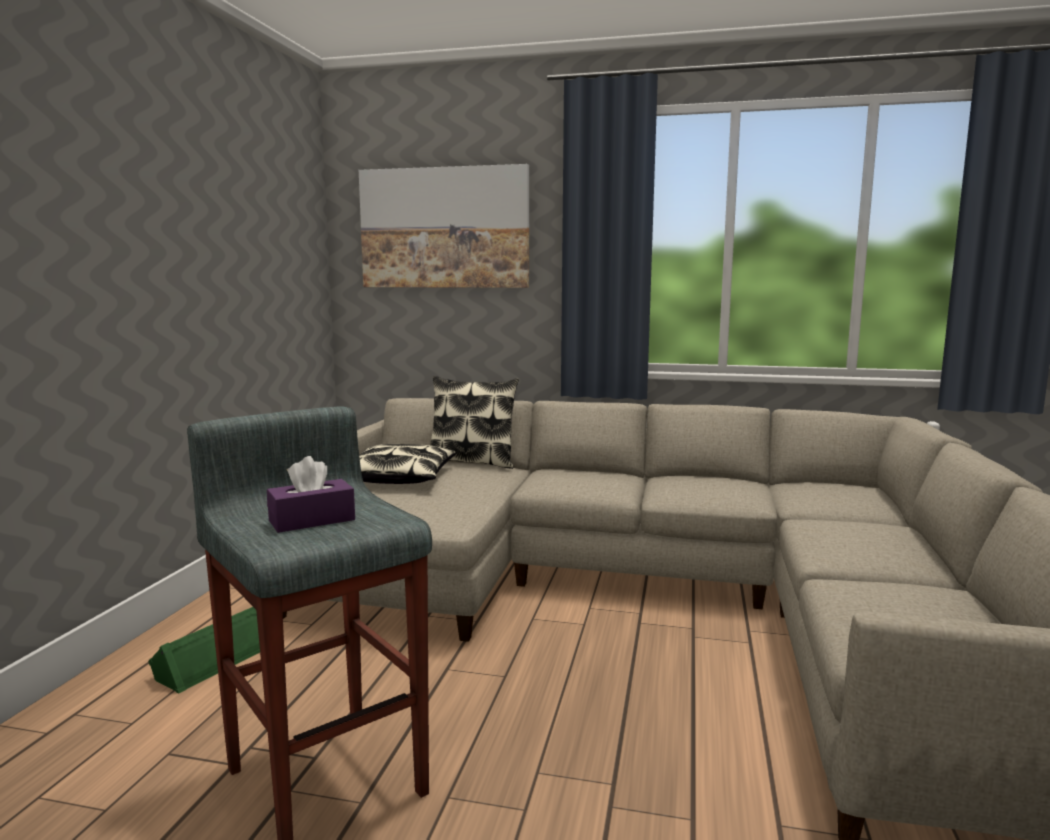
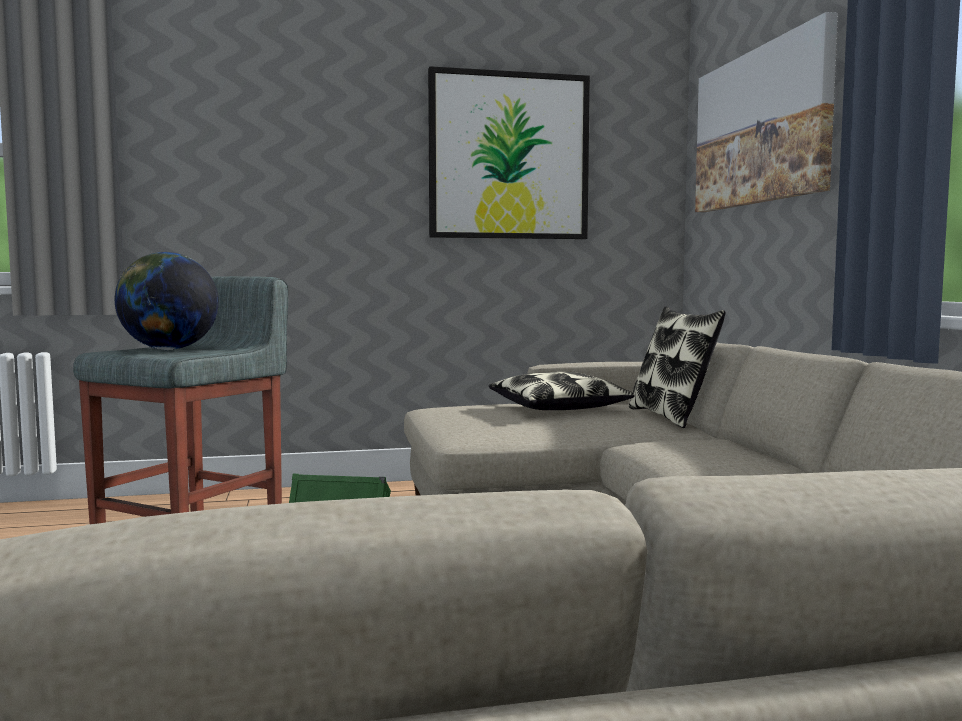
camera: 65 degrees right, 5 degrees down
(229, 227) = (509, 156): none -> picture
(312, 520) = (169, 350): purple tissue box -> globe

